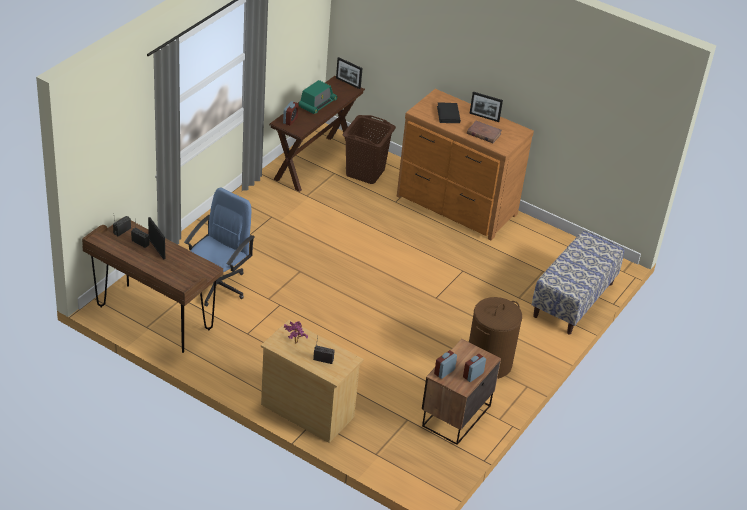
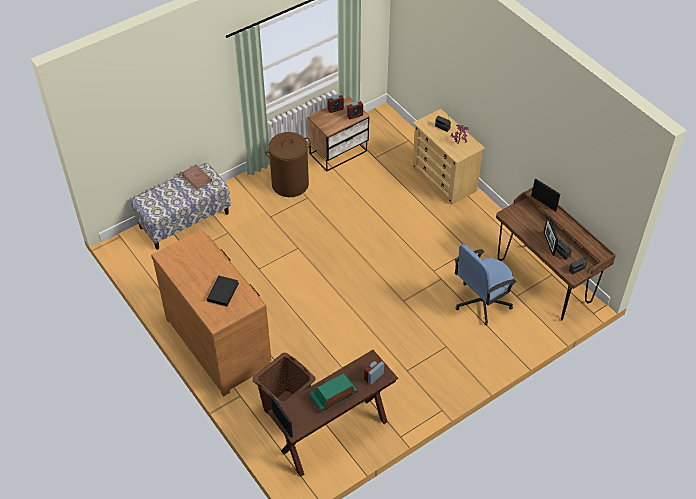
camera: 155 degrees left, 10 degrees up
(483, 133) = (204, 260): brown book -> brown book (197, 178)
(484, 117) = (188, 281): picture frame -> picture frame (543, 203)

